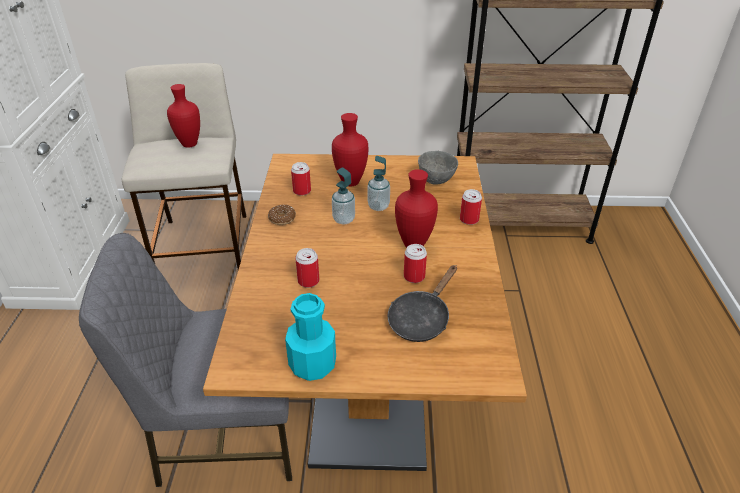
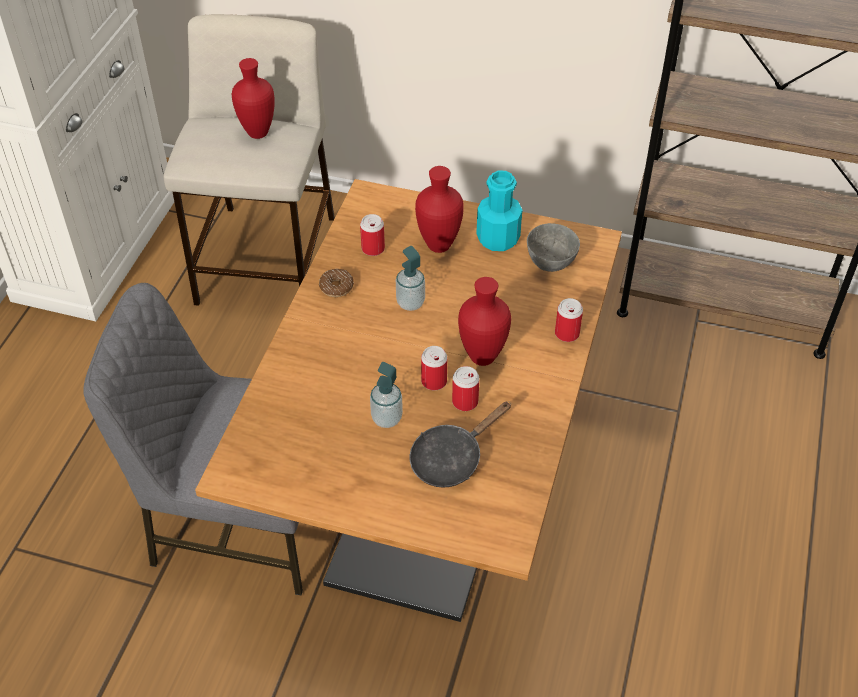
camera: 15 degrees right, 10 degrees up
(308, 281) = (341, 382): can -> can (434, 381)
(312, 364) = (314, 487): turquoise bottle -> turquoise bottle (498, 238)
(378, 206) = (460, 291): soap dispenser -> soap dispenser (386, 418)

